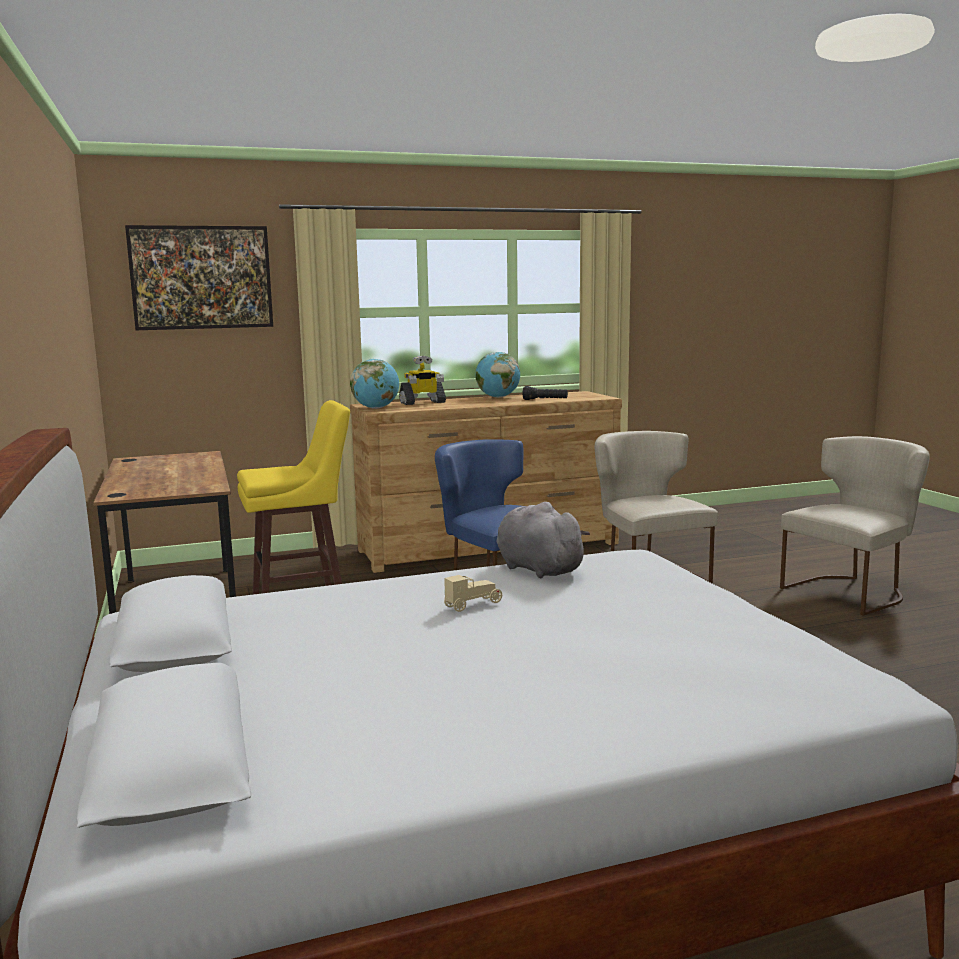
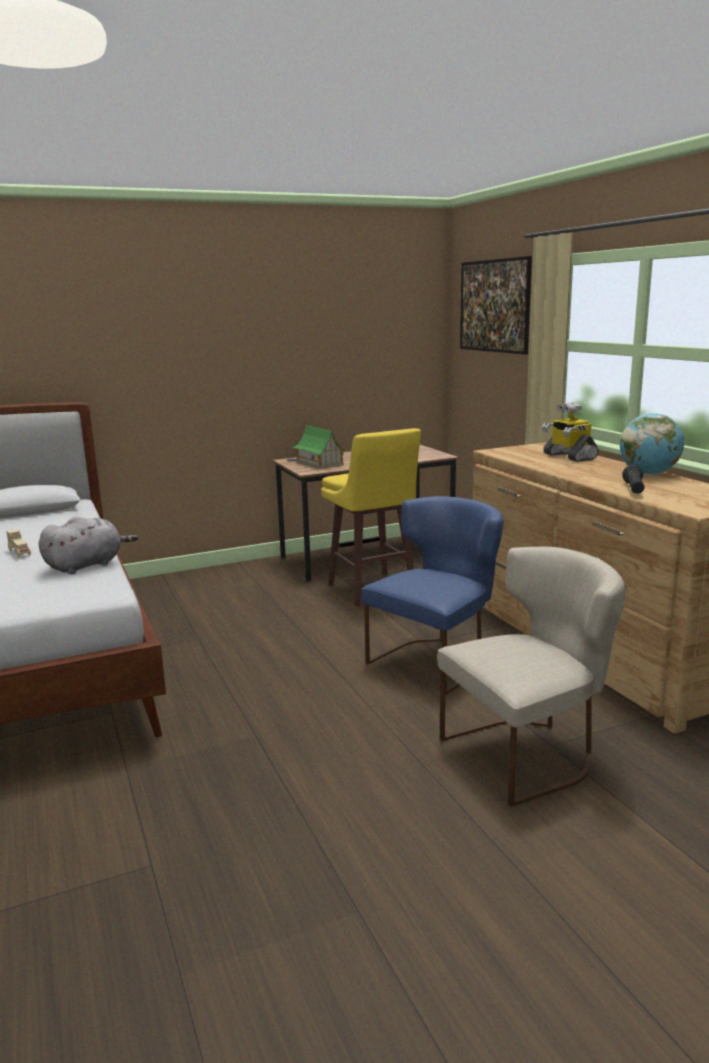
camera: 85 degrees right, 5 degrees up
(167, 485) = (319, 463): none -> toy house
(376, 408) = (513, 449): globe -> none
(851, 591) = (527, 974): beige chair -> none

